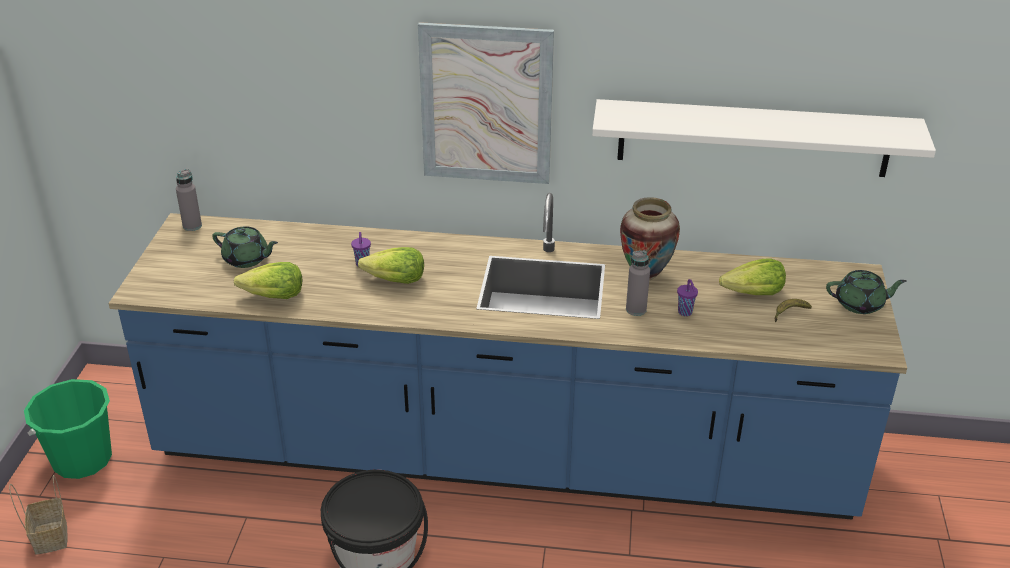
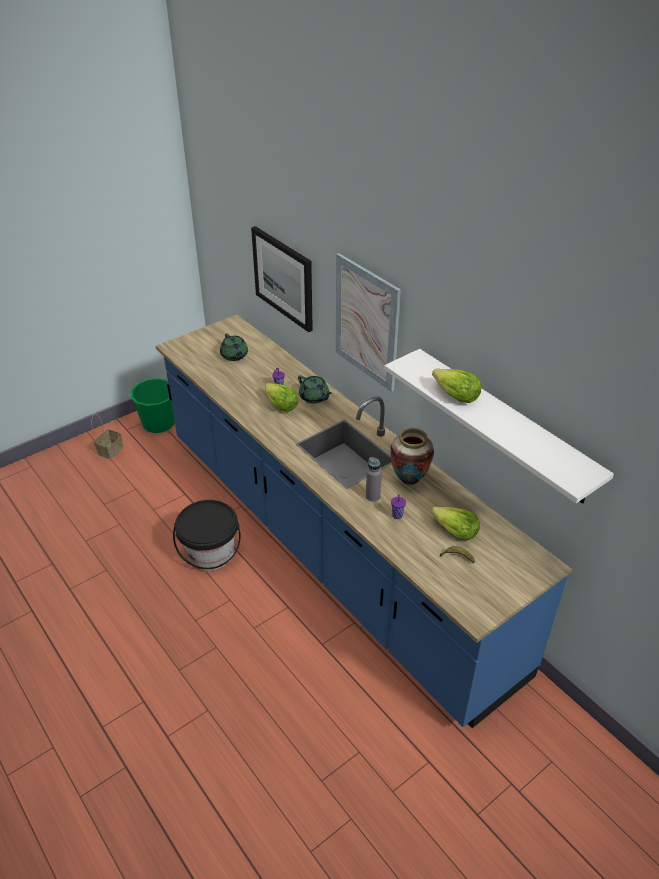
camera: 45 degrees right, 5 degrees up
(192, 226) = (236, 326): grey bottle -> none
(273, 296) = (218, 381): lettuce -> lettuce (455, 396)
(286, 108) = (283, 278): none -> picture
(860, 304) = (512, 582): green teapot -> green teapot (314, 397)

